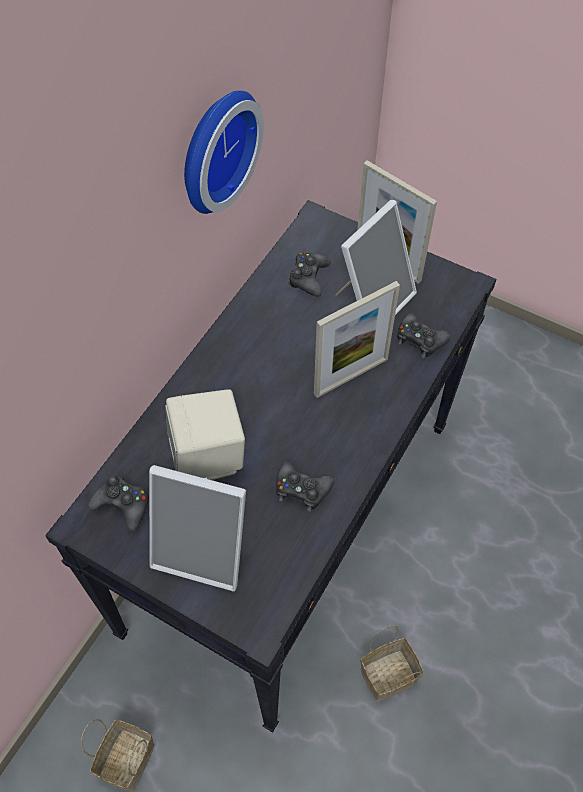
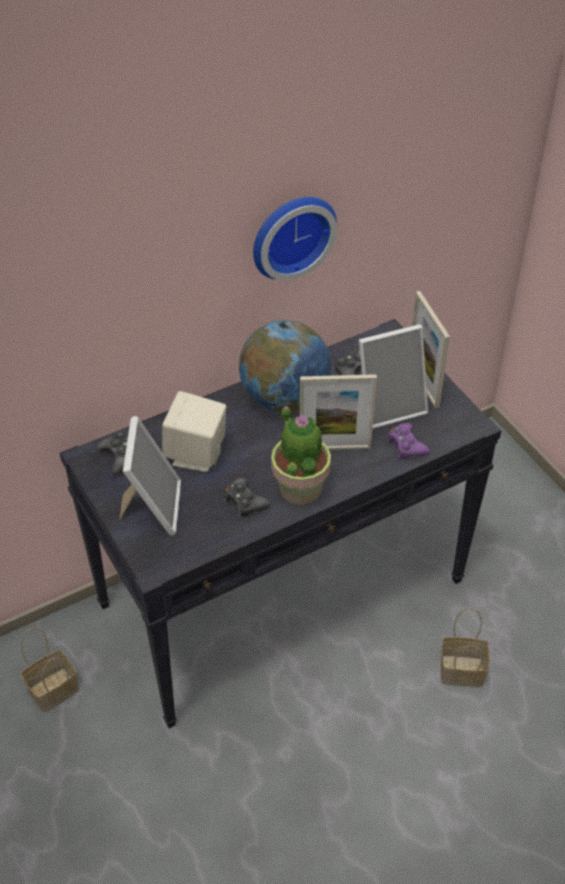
camera: 30 degrees right, 10 degrees down
(204, 550) = (152, 507): picture frame -> picture frame turned 135 degrees counterclockwise
(259, 342) = (285, 398): none -> globe
(348, 441) = (300, 487): none -> potted plant
(387, 677) = (283, 739): basket -> basket (460, 672)
(420, 339) = (406, 446): black game controller -> purple game controller

